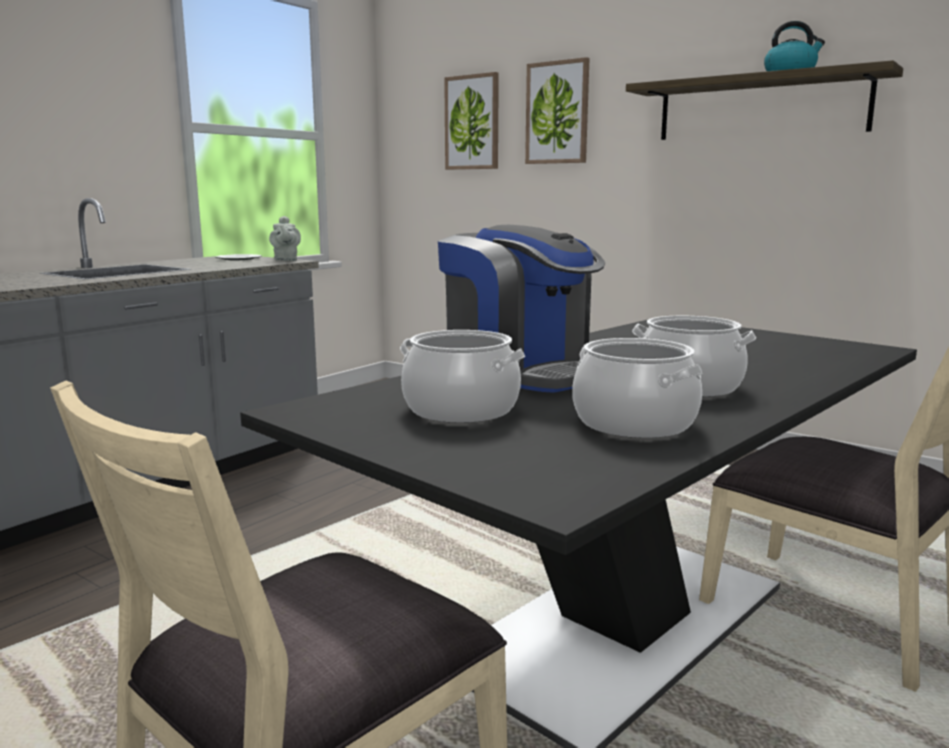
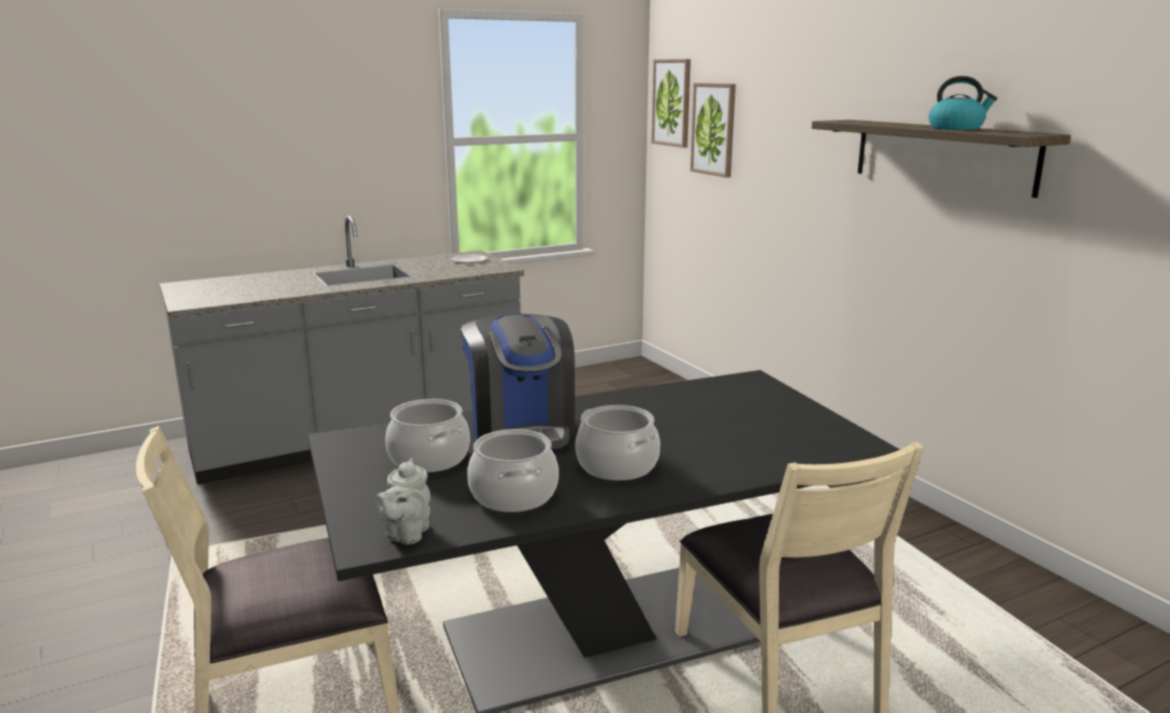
camera: 25 degrees right, 5 degrees up
(286, 260) = (500, 267): grey teapot -> grey teapot (406, 534)
(557, 113) = (778, 131): picture -> picture (672, 103)

